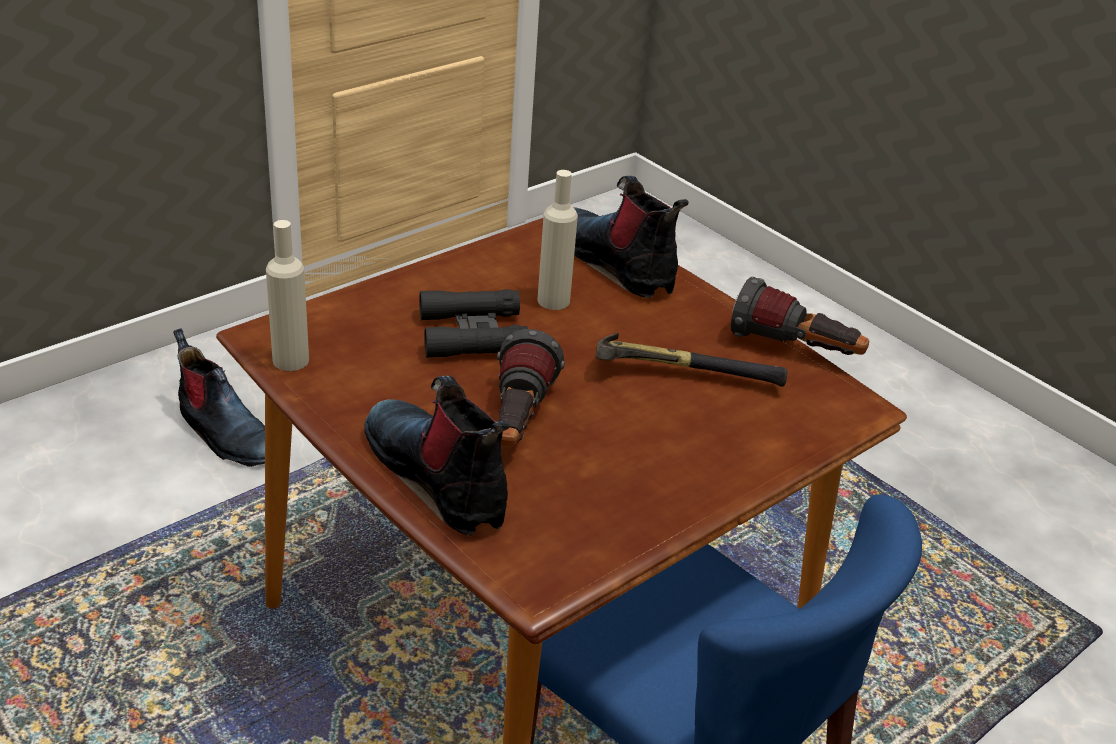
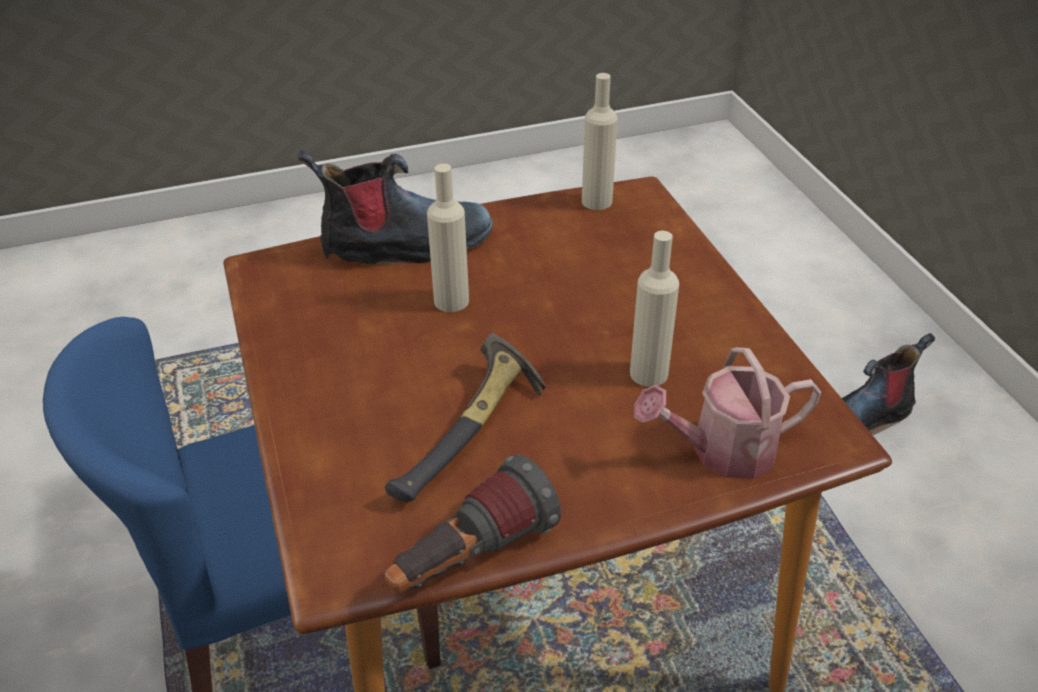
camera: 115 degrees right, 5 degrees up
(472, 334) = (602, 303): black binoculars -> none
(518, 422) = (451, 301): flashlight -> beige bottle
(616, 264) = (722, 451): boot -> watering can

